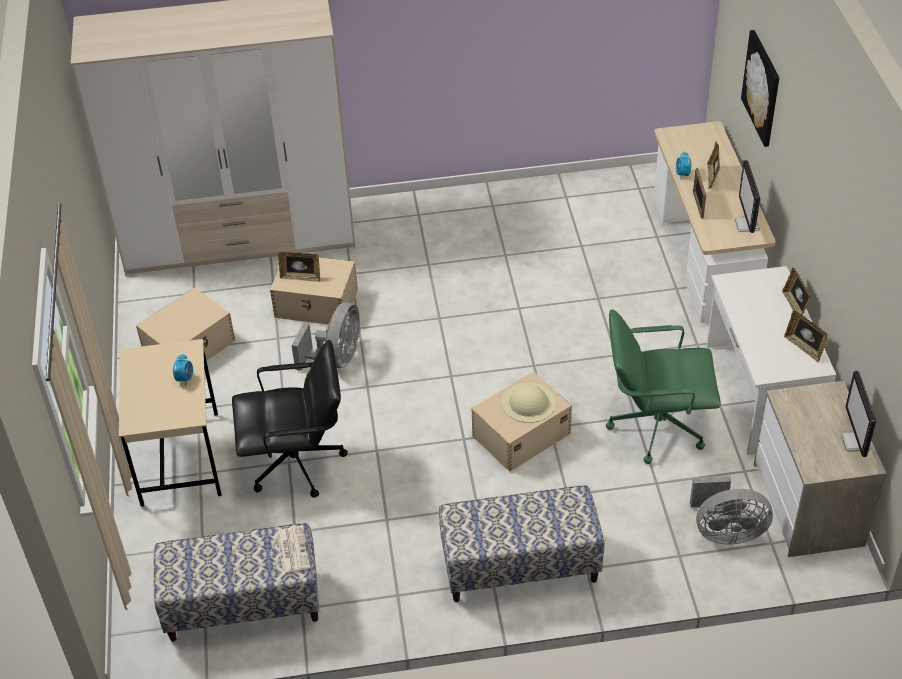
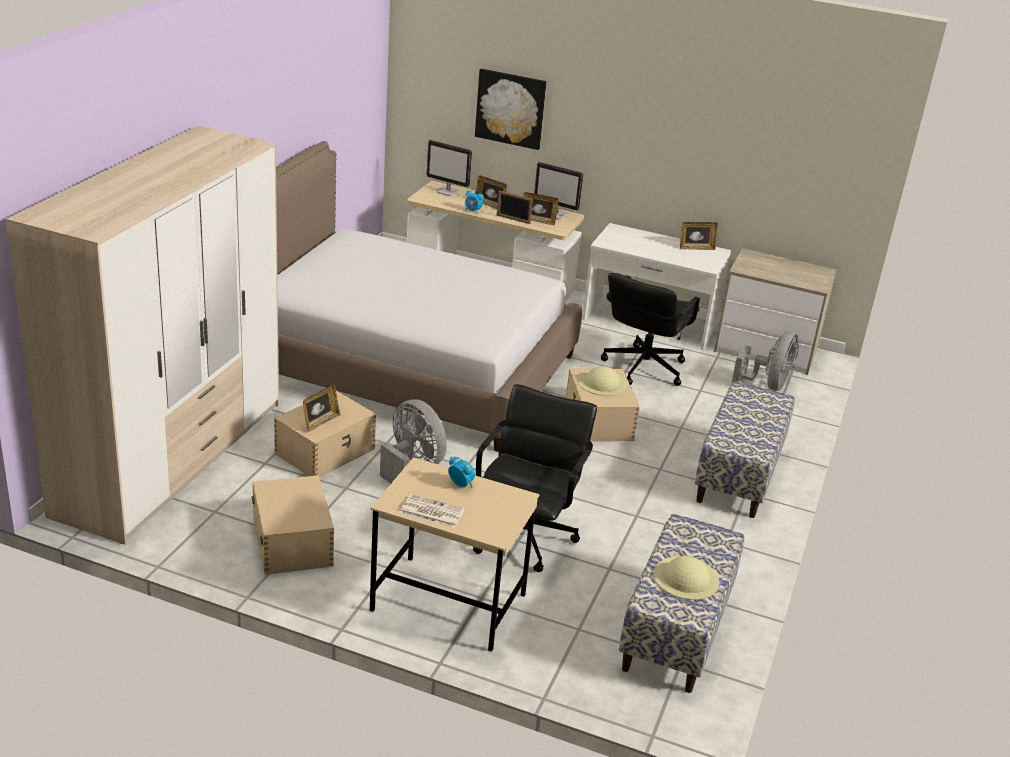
camera: 65 degrees left, 15 degrees down
(219, 564) = (686, 578): none -> beige hat
(292, 549) = (699, 531): newspaper -> newspaper (431, 512)
(490, 278) = (404, 364): none -> bed
(656, 426) = (643, 368): green office chair -> black office chair
(794, 306) = (652, 235): picture frame -> picture frame (538, 221)
(856, 442) = (802, 266): monitor -> monitor (448, 192)

